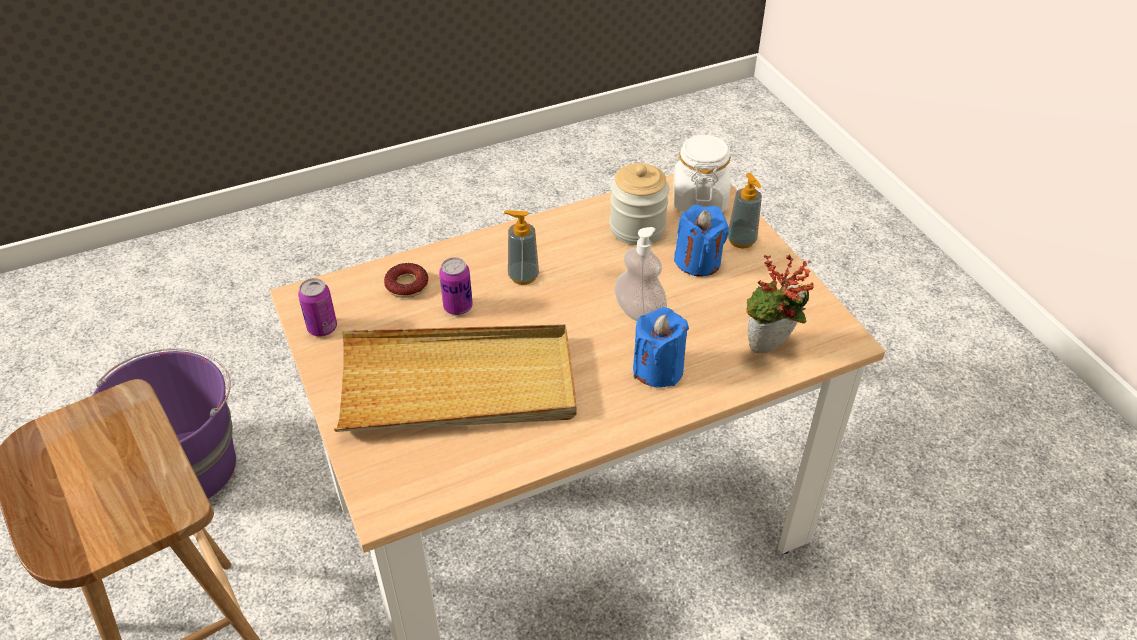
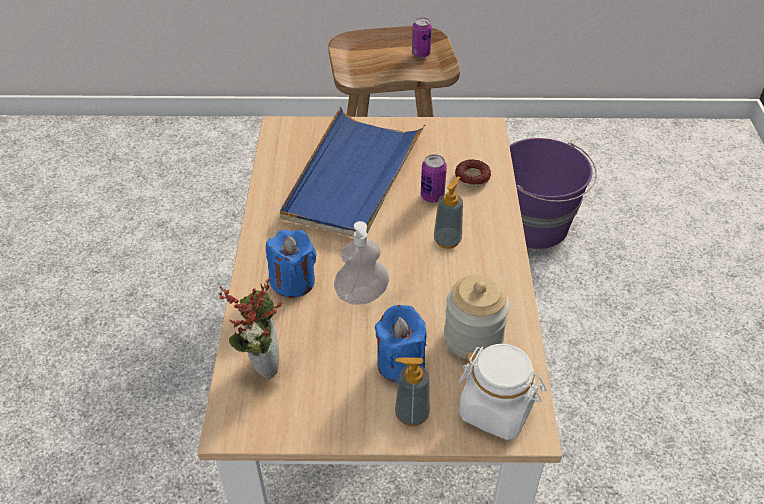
camera: 115 degrees right, 0 degrees up
(322, 328) = (449, 131): can -> can (421, 54)
(458, 385) = (353, 177): beige tray -> blue tray

